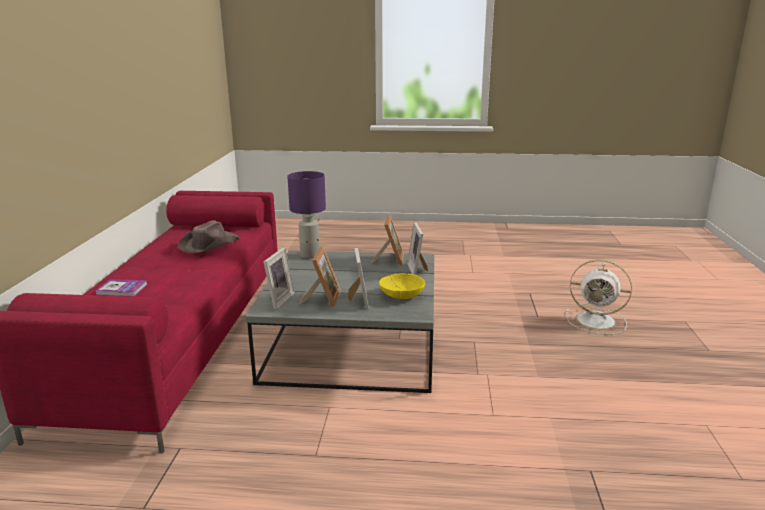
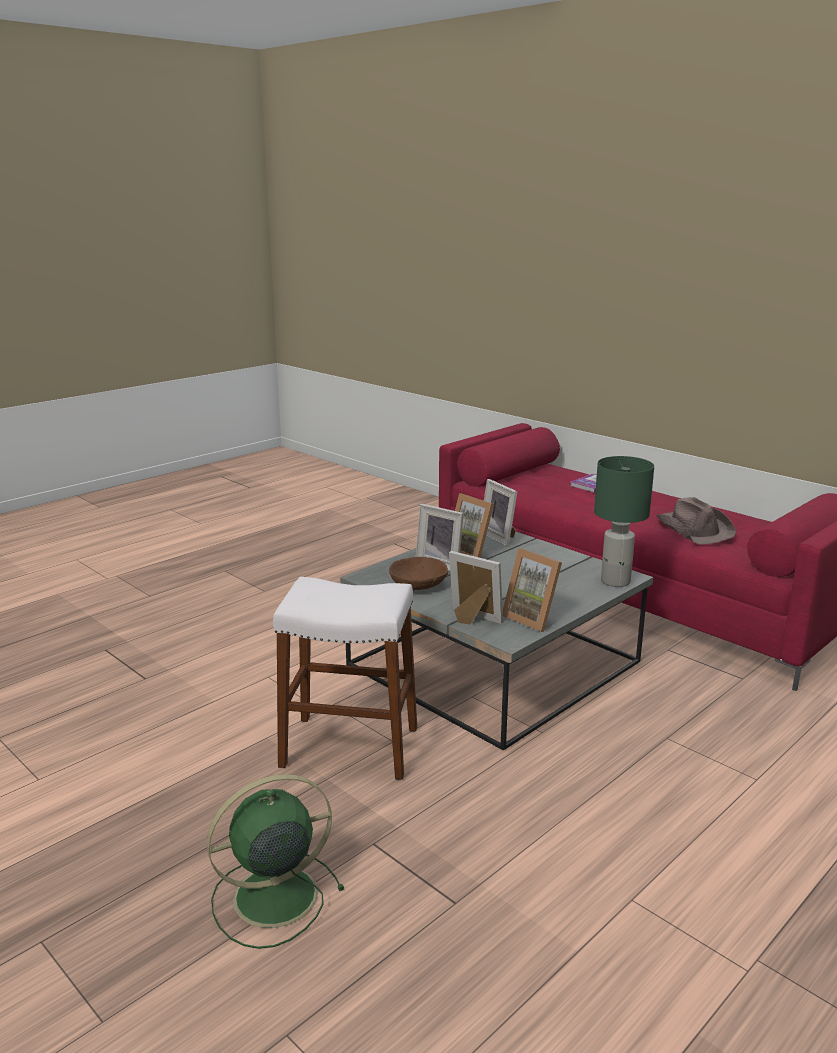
camera: 130 degrees right, 0 degrees up
(310, 255) = (616, 581): purple table lamp -> green table lamp
(402, 295) = (418, 585): yellow bowl -> brown bowl
(498, 349) = (350, 747): none -> white stool
(597, 321) = (271, 897): white fan -> green fan

